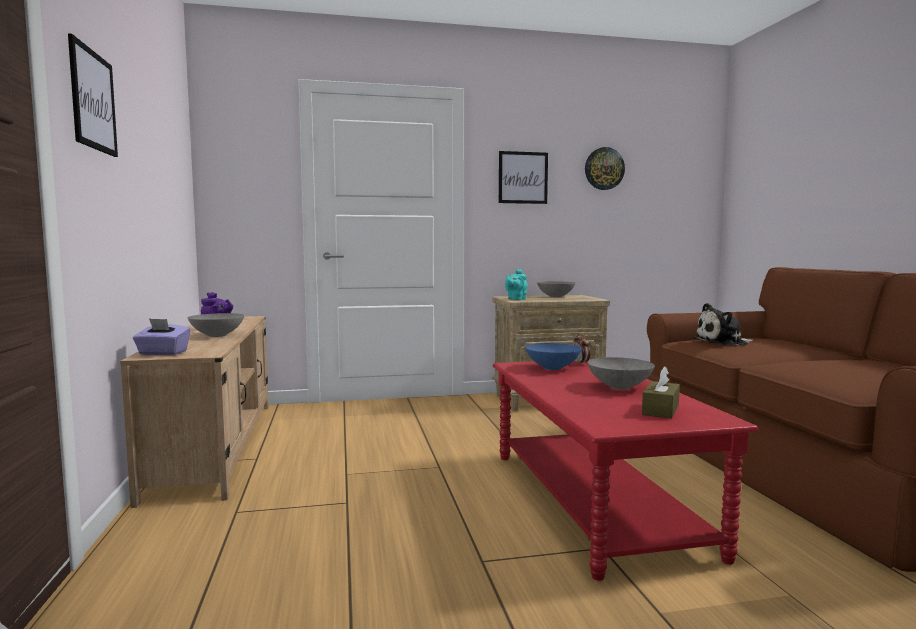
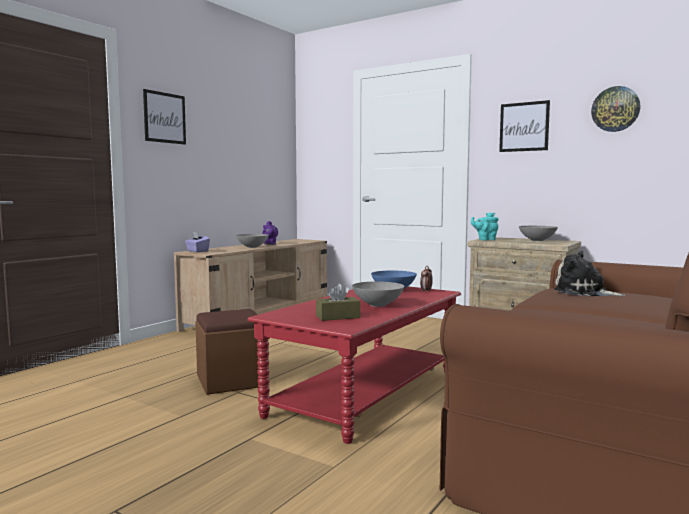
camera: 45 degrees right, 0 degrees up
(431, 549) = (232, 380): none -> brown ottoman

